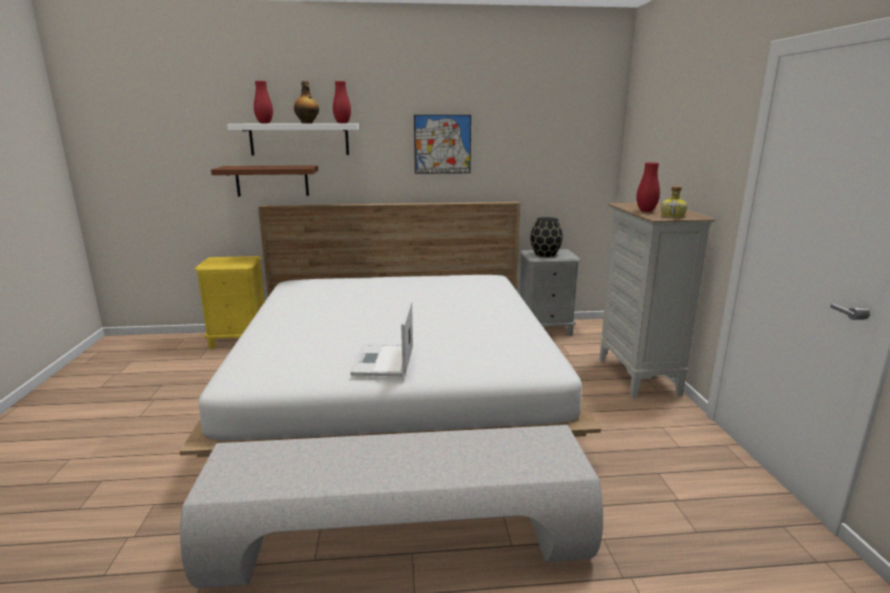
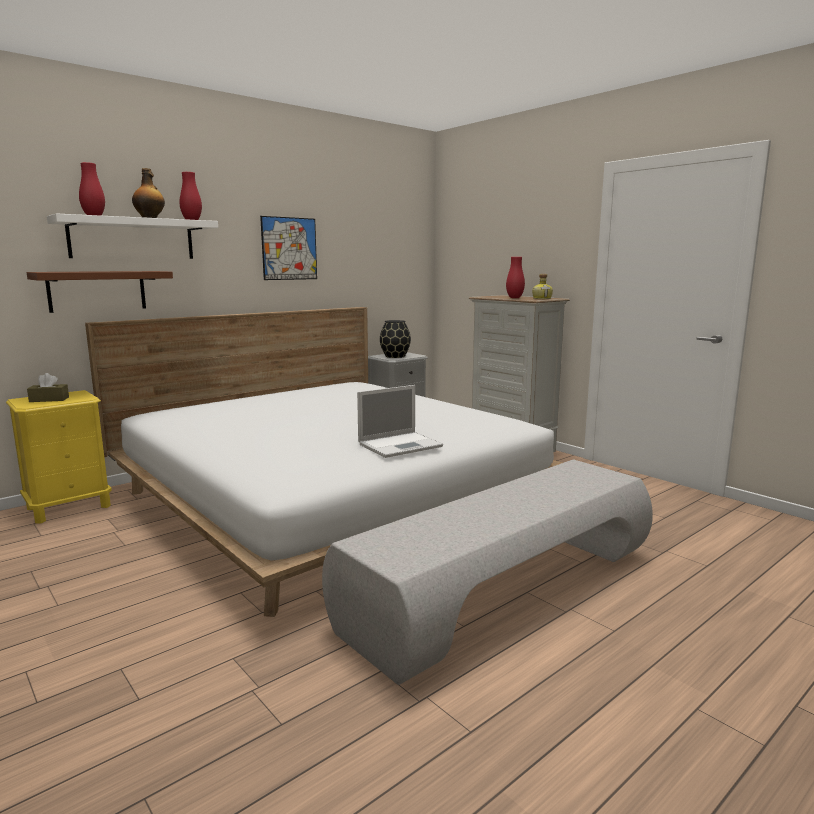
camera: 35 degrees left, 5 degrees down
(224, 262) = (49, 399): none -> brown tissue box
(383, 362) = (401, 445): laptop -> laptop turned 90 degrees counterclockwise

